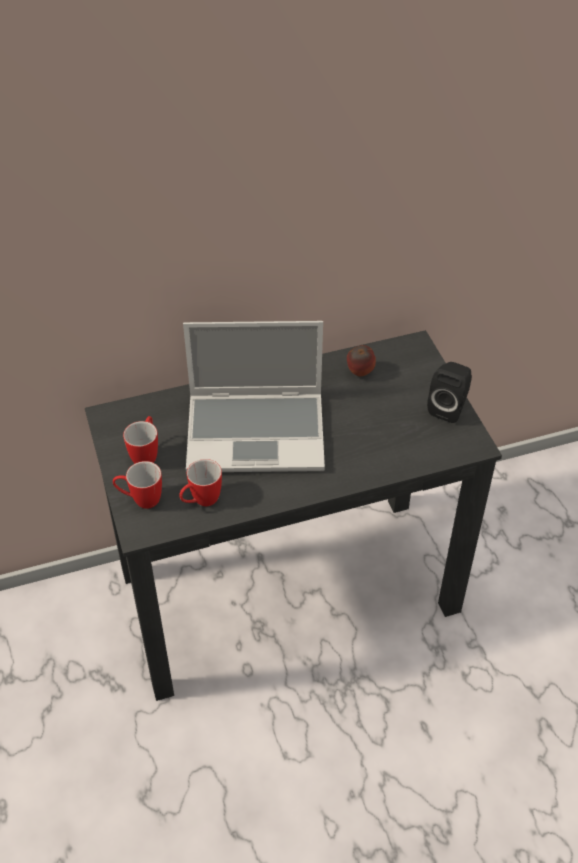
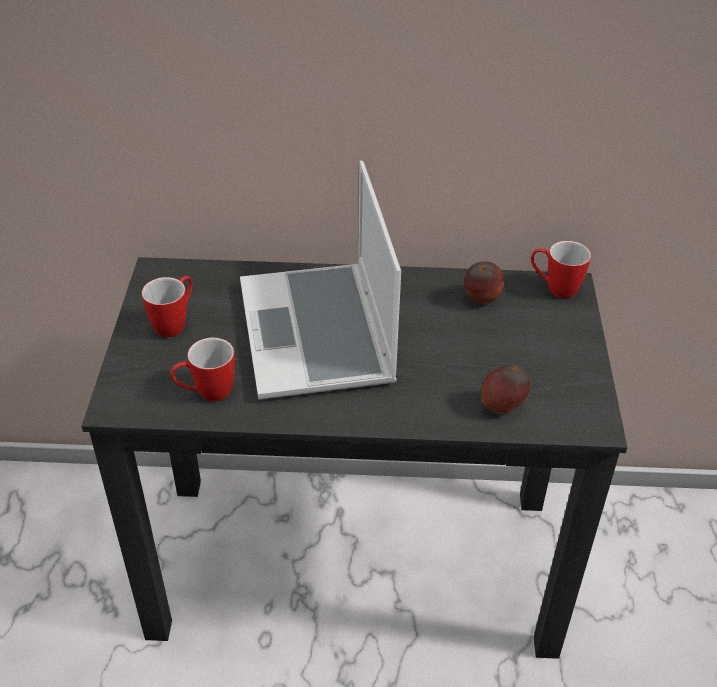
camera: 20 degrees right, 5 degrees down
(140, 500) = (137, 371): mug -> mug (554, 288)
(257, 433) = (319, 335): laptop -> laptop turned 60 degrees clockwise
(410, 451) = (502, 407): none -> apple
(448, 407) = (579, 369): black speaker -> none

